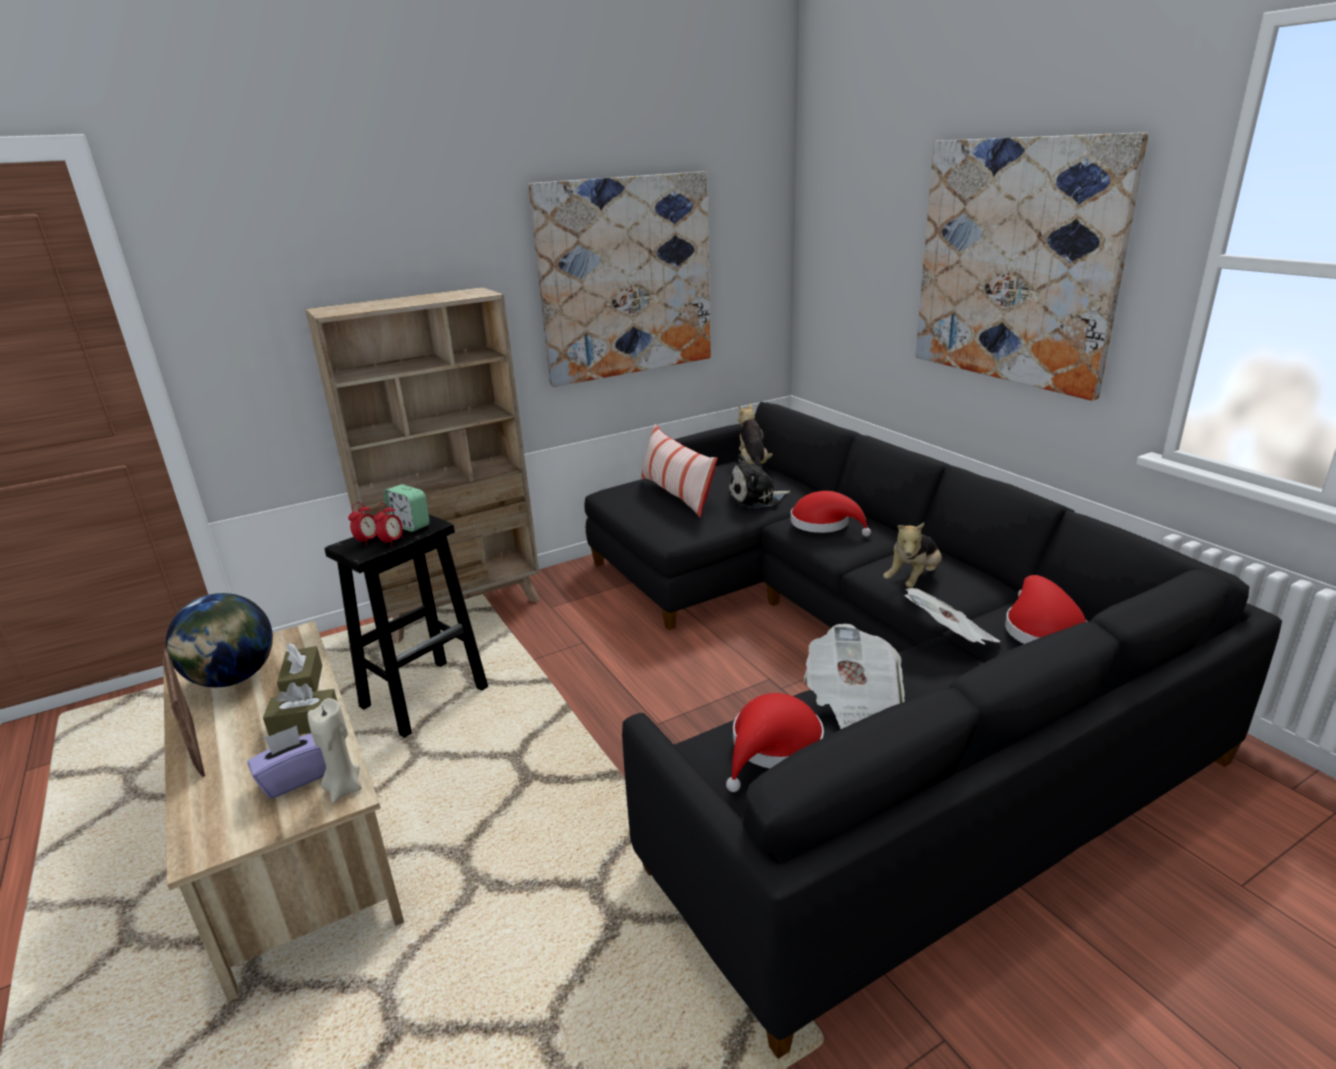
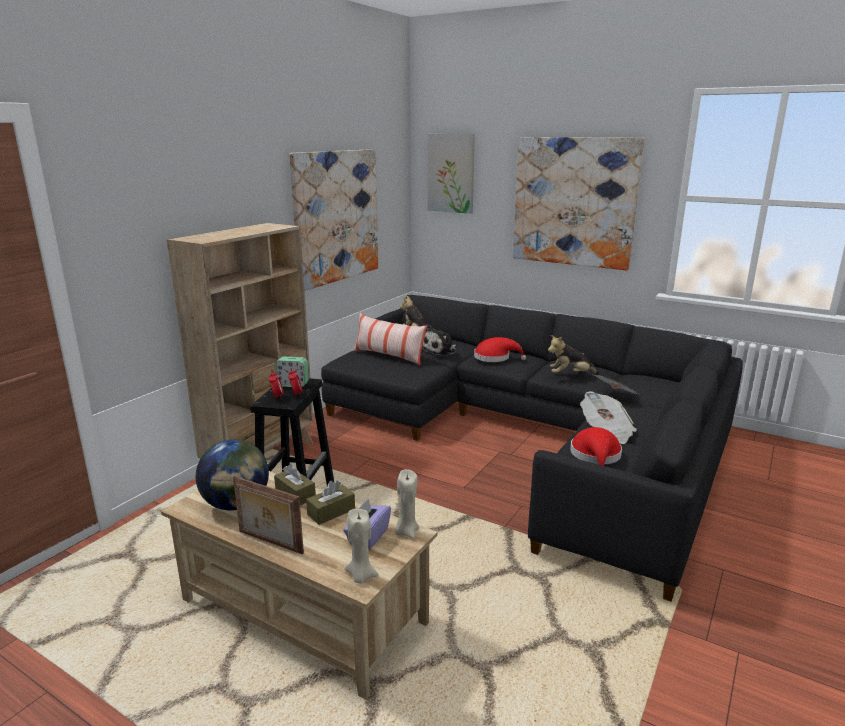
camera: 30 degrees left, 5 degrees down
(214, 837) = (360, 576): none -> beige candle
(843, 207) = (451, 173): none -> picture
(913, 579) = (570, 375): plush toy -> plush toy turned 75 degrees clockwise
(1041, 629) = (648, 385): red hat -> none

